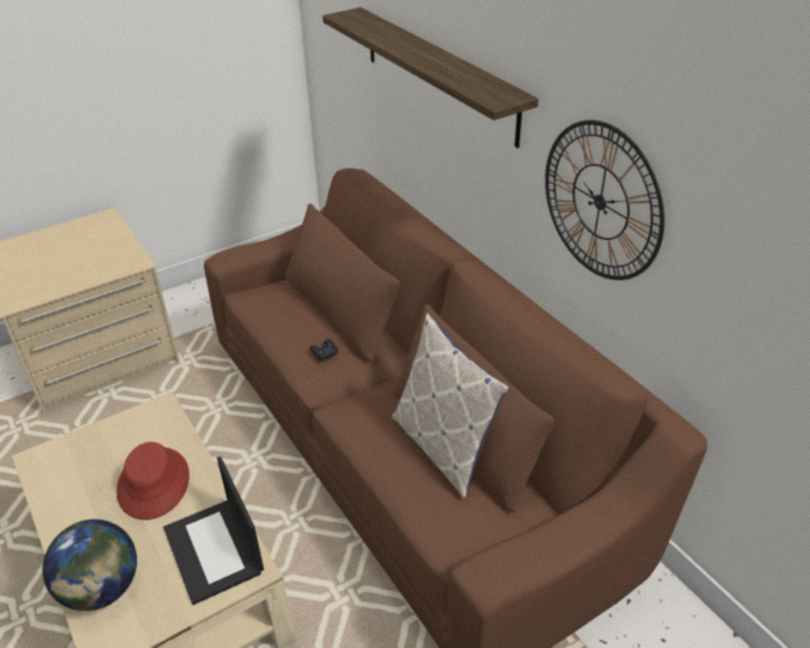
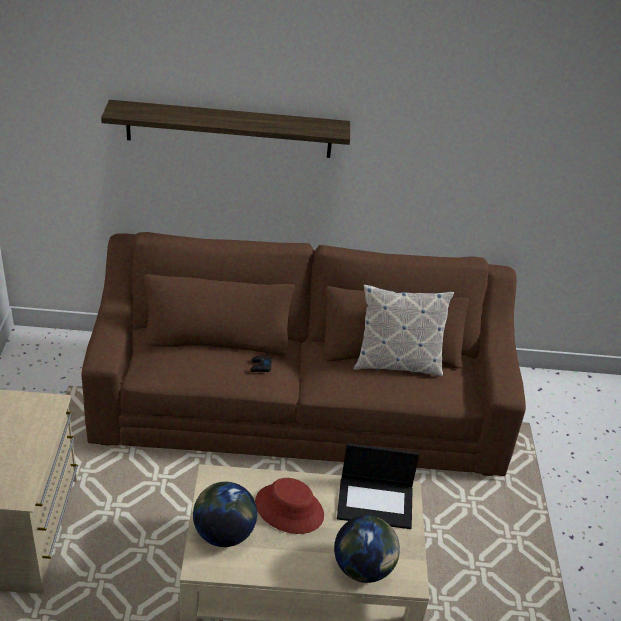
camera: 60 degrees left, 0 degrees up
(88, 454) = (224, 533): none -> globe
(600, 202) = (411, 168): wall clock -> none

